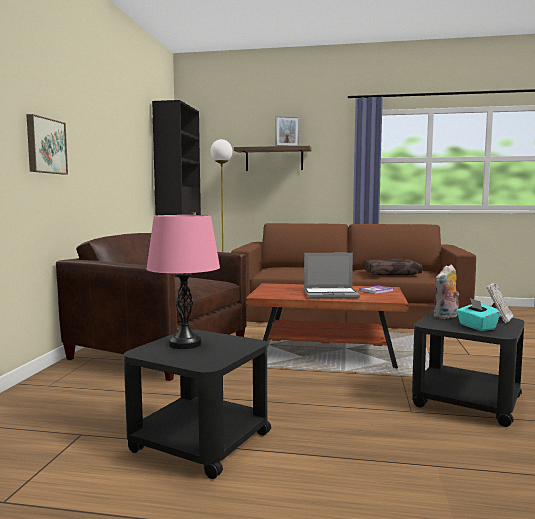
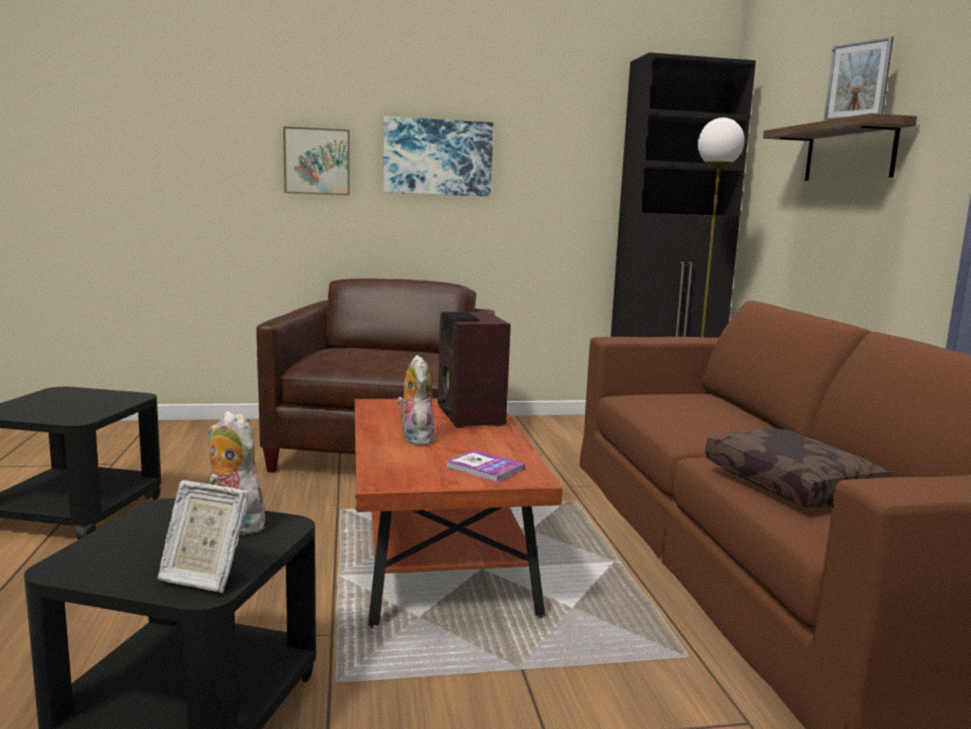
camera: 70 degrees right, 5 degrees up
(97, 148) = (437, 157): none -> picture
(185, 344) = (85, 399): pink table lamp -> none
(296, 287) = (469, 416): none -> radio
(331, 294) = (415, 438): laptop -> plush toy
(476, 327) = (135, 548): turquoise tissue box -> none

